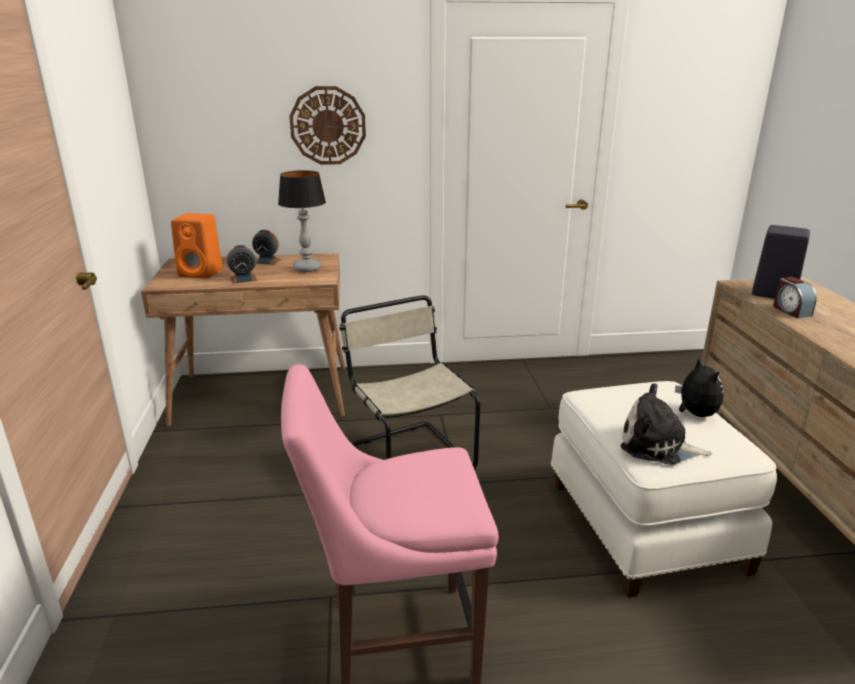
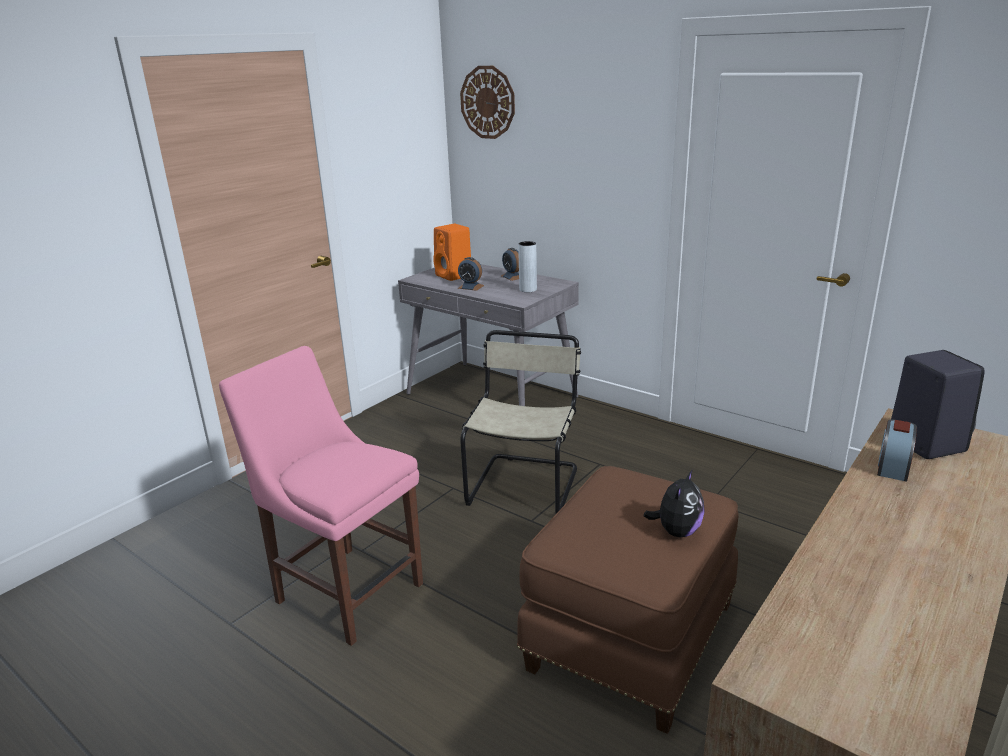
camera: 45 degrees right, 0 degrees up
(264, 395) = (492, 395): brown desk -> grey desk
(307, 268) = (528, 290): table lamp -> grey vase
(328, 126) = (581, 158): wall clock -> wall clock (488, 102)
(642, 526) = (628, 634): white ottoman -> brown ottoman
(658, 446) = (586, 536): plush toy -> none

